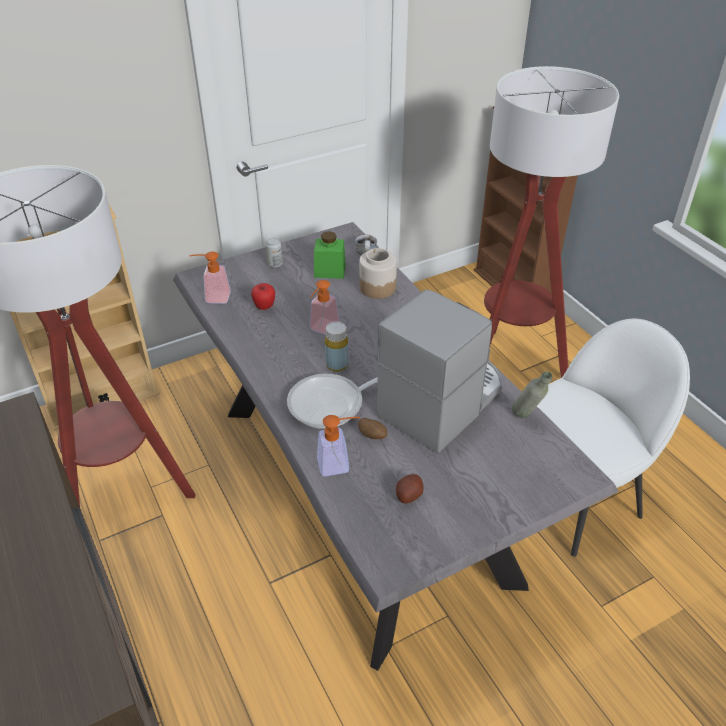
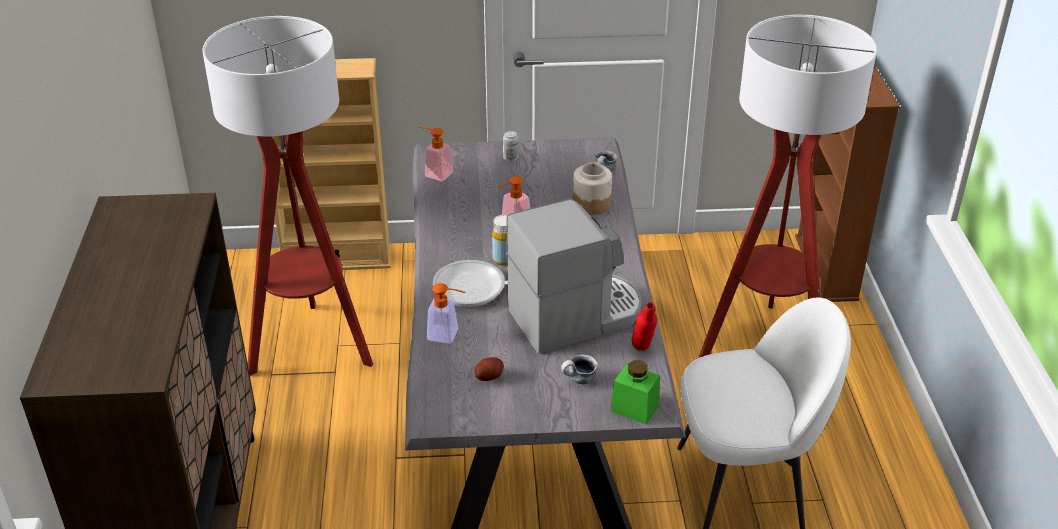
camera: 25 degrees right, 5 degrees down
(264, 307) = (474, 193): apple -> none
(329, 271) = (557, 177): green jar -> green jar (634, 408)
(372, 436) = (492, 323): potato -> none
(494, 469) = (579, 381): none -> mug
(526, 418) = (642, 352): grey bottle -> red bottle

